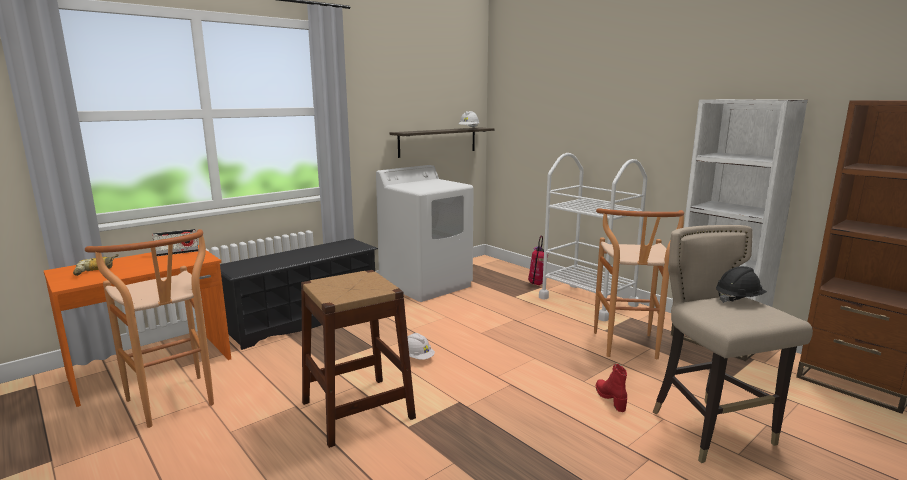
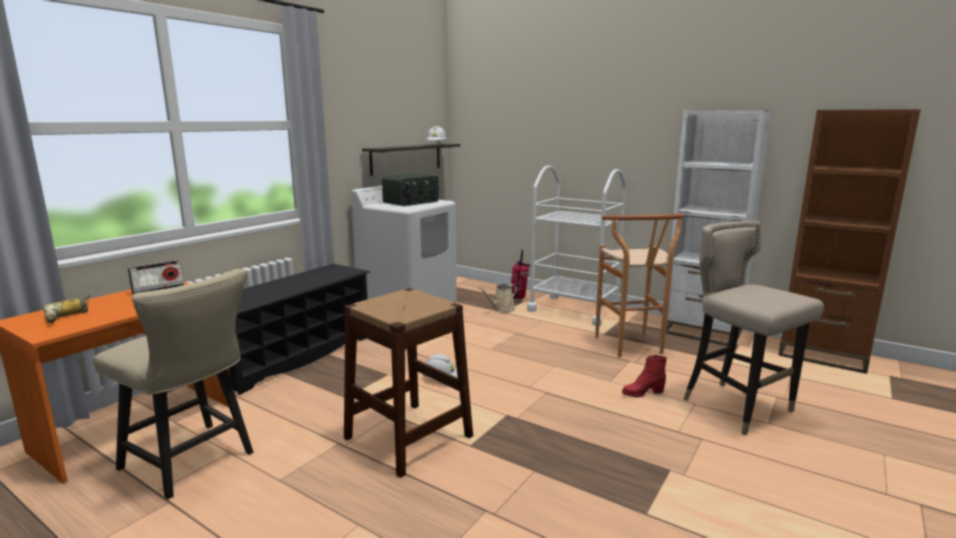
camera: 15 degrees left, 0 degrees up
(175, 405) = (194, 463): brown stool -> beige chair
(430, 184) = (411, 202): none -> radio
(514, 294) = (502, 310): none -> beige watering can
(611, 399) = (642, 393): red boot -> red boot turned 75 degrees counterclockwise
(738, 299) = (756, 286): black hard hat -> none

